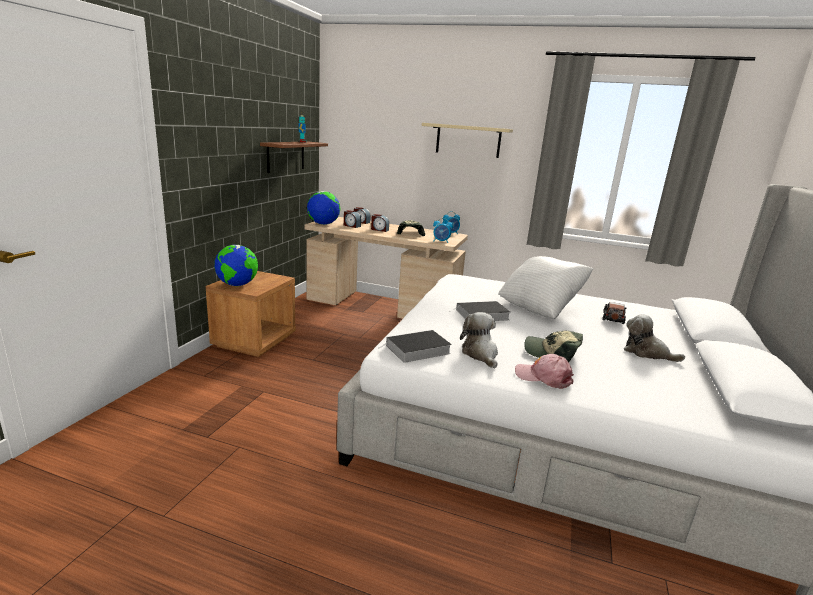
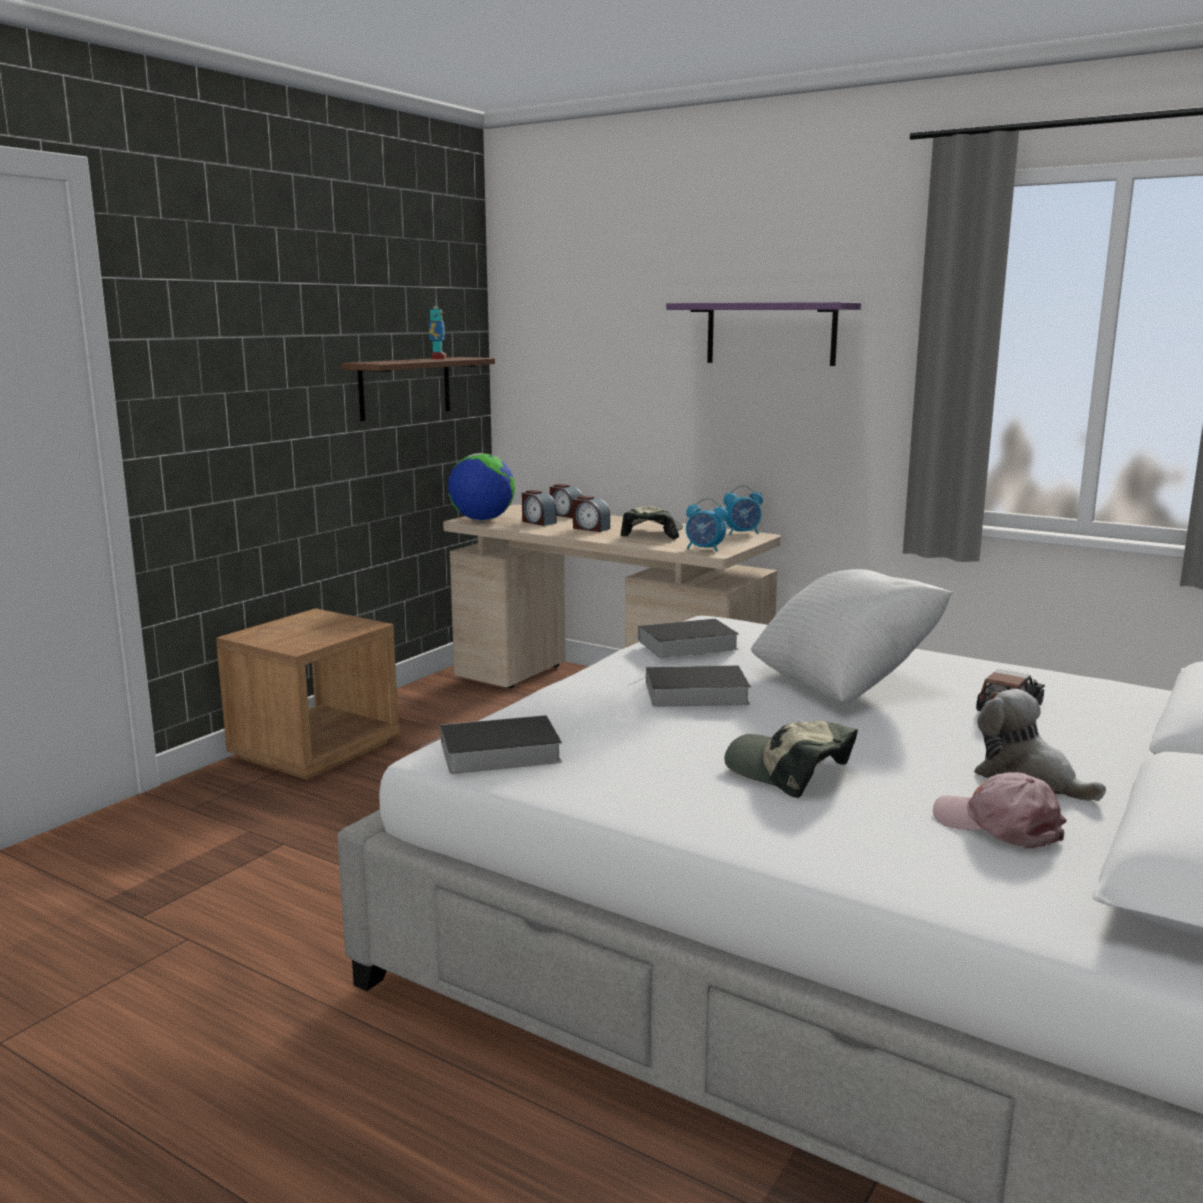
camera: 15 degrees right, 5 degrees down
(237, 285) = (274, 636): globe -> none
(459, 290) = (685, 645): none -> book
(468, 140) = (770, 333): beige shelf -> purple shelf
(480, 354) = (626, 766): plush toy -> none
(543, 377) = (727, 815): pink cap -> pink cap (998, 825)

